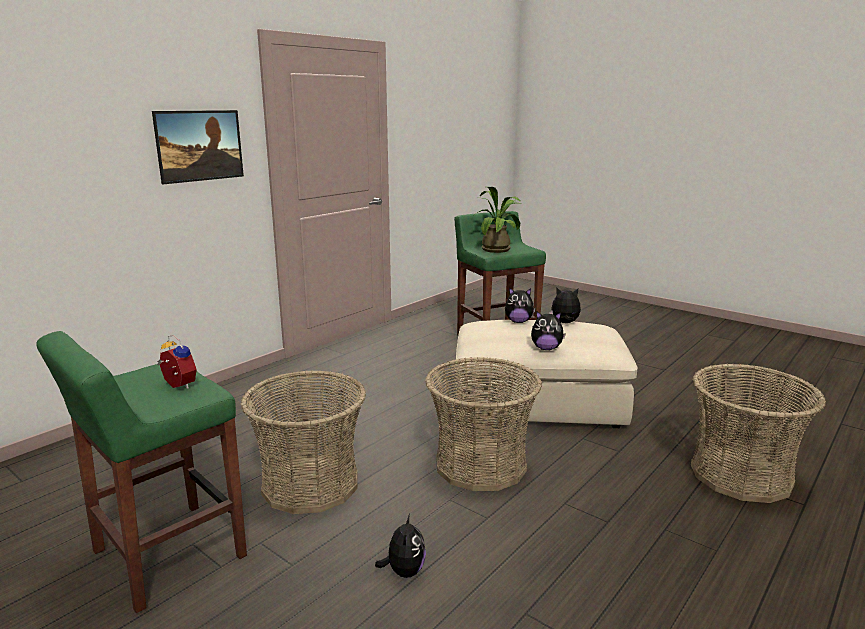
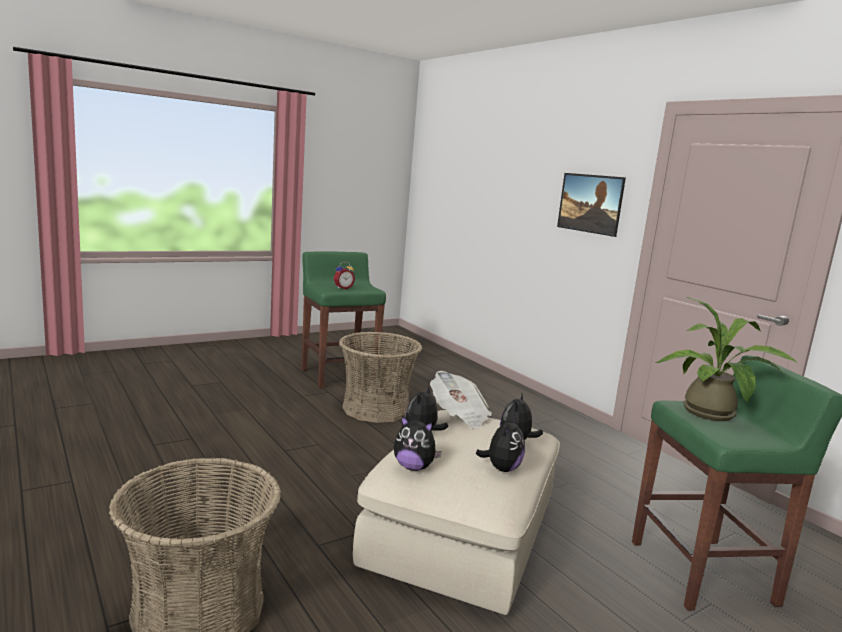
camera: 105 degrees right, 5 degrees down
(404, 571) = (264, 417): plush toy -> plush toy (414, 467)
(480, 465) = (353, 466): basket -> none
(495, 338) = (459, 415): none -> newspaper

